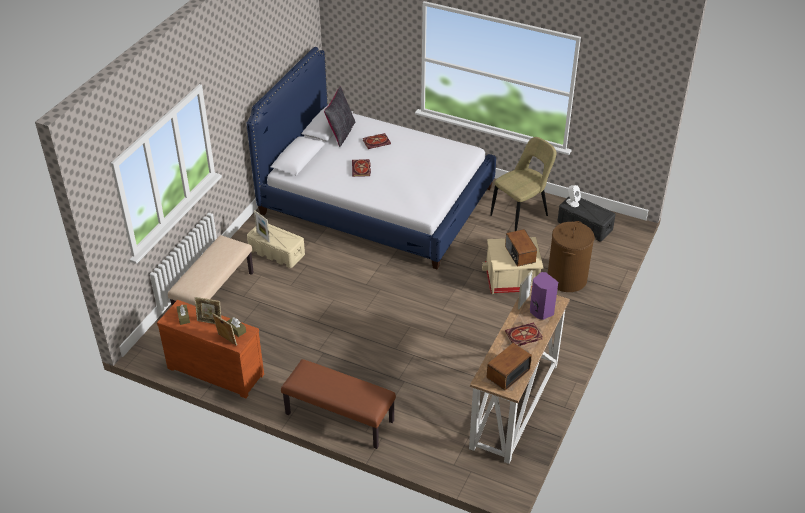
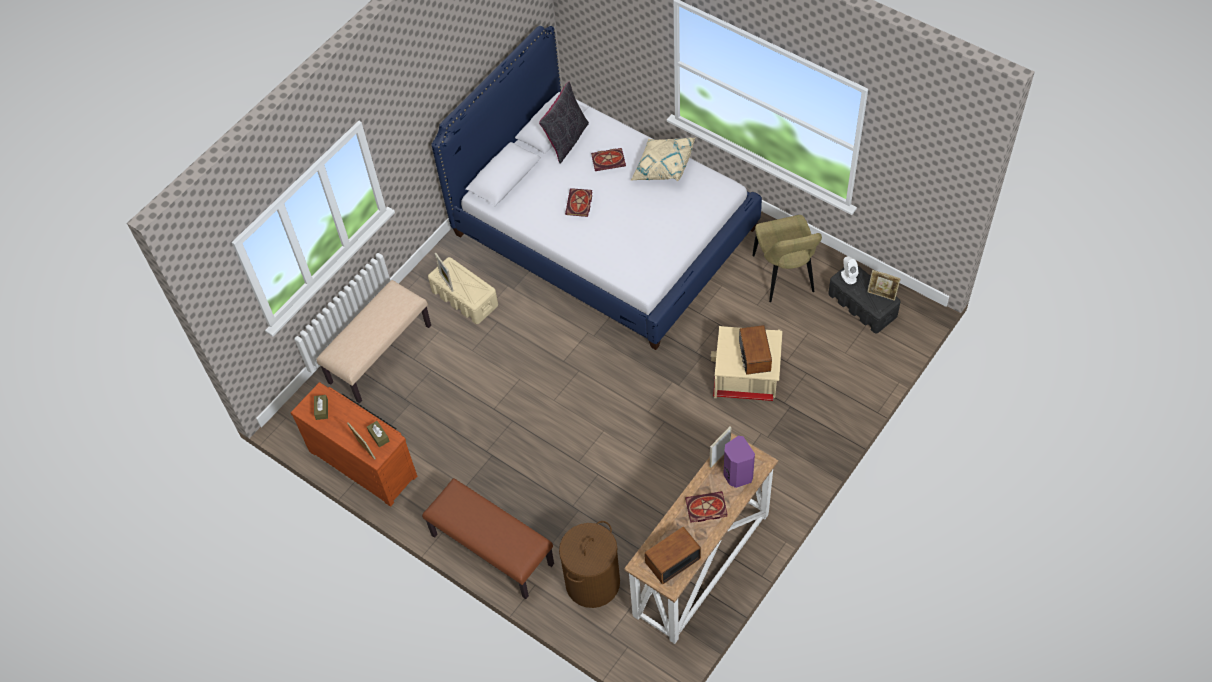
camera: 15 degrees right, 15 degrees up
(210, 322) = (351, 420): picture frame -> picture frame (881, 295)
(419, 142) = (662, 167): none -> beige pillow
(521, 214) = (784, 276): beige chair -> beige chair turned 105 degrees clockwise
(567, 279) = (816, 387): brown laundry basket -> brown laundry basket (592, 583)

